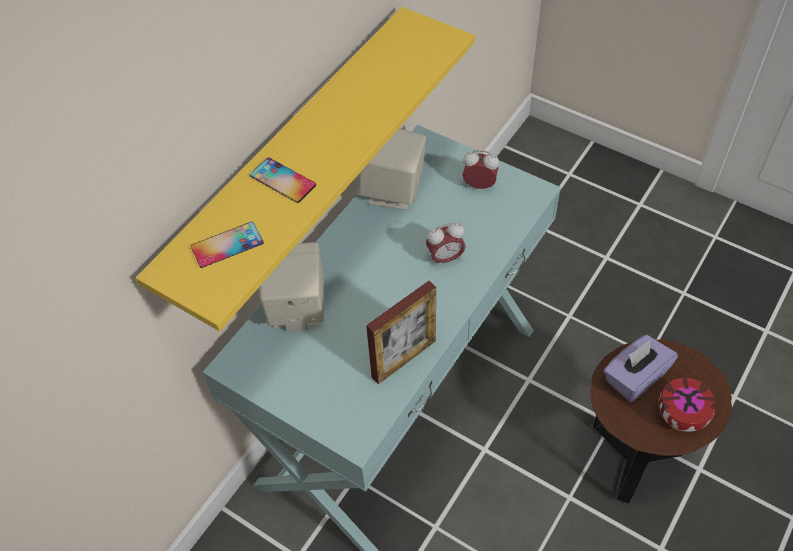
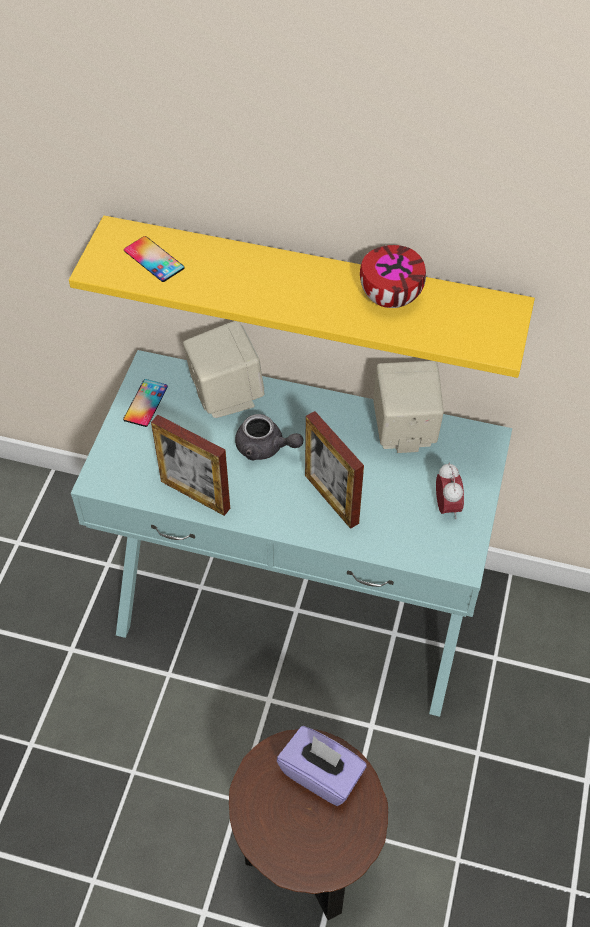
camera: 70 degrees right, 0 degrees up
(283, 180) = (242, 273): phone -> phone (145, 403)
(371, 292) = (265, 448): none -> grey teapot
(445, 258) = (331, 499): alarm clock -> picture frame
(680, 417) = (283, 833): bowl -> bowl (388, 296)

